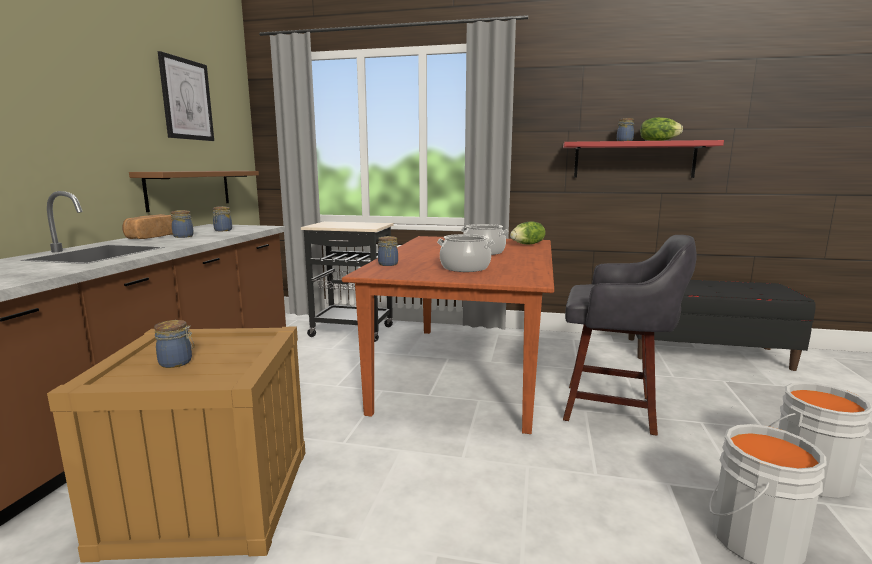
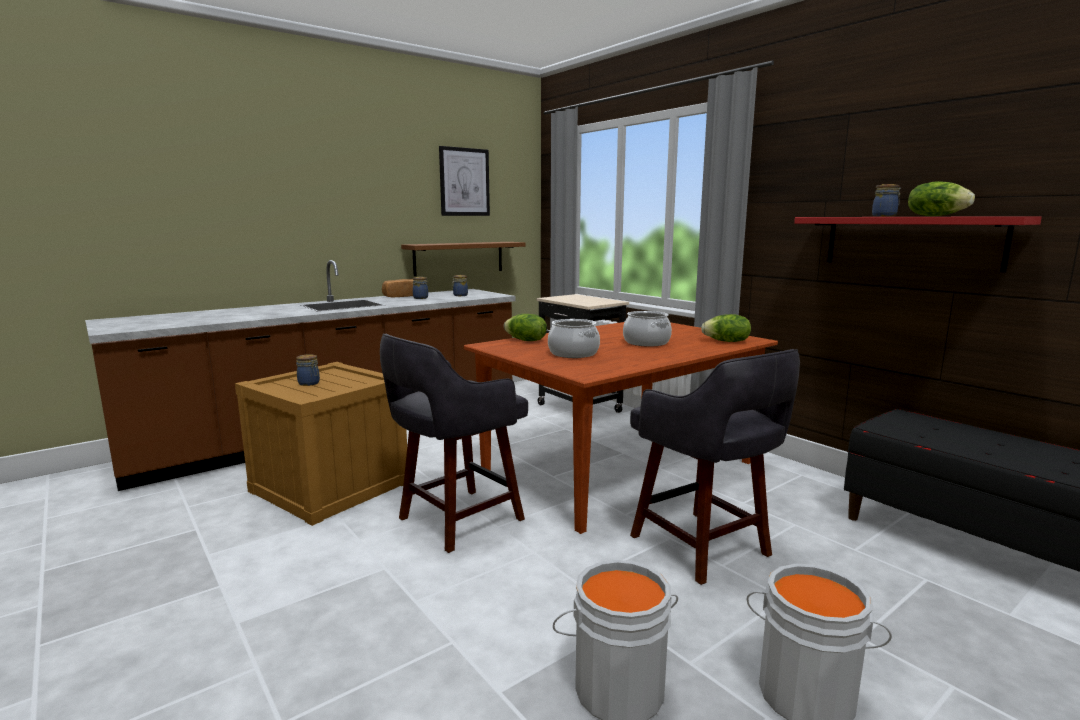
camera: 40 degrees right, 0 degrees up
(388, 264) = (525, 340): jar -> lettuce
(419, 470) = (456, 521): none -> grey stool

